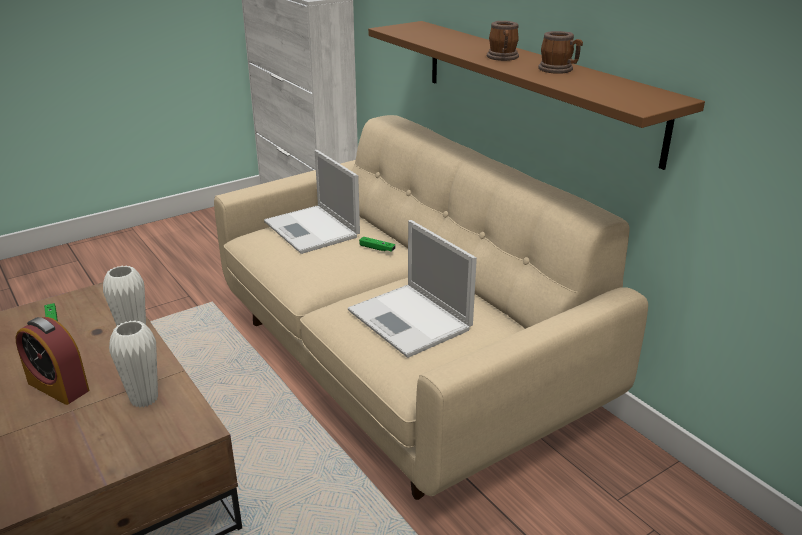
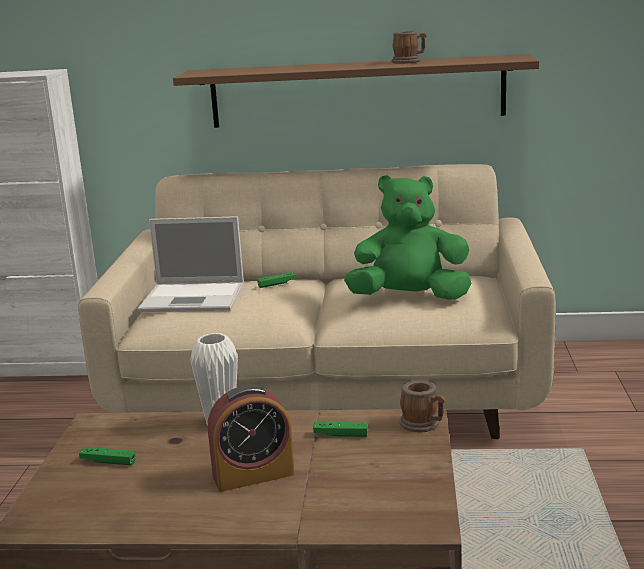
camera: 50 degrees left, 10 degrees down
(144, 399) = (341, 435): white vase -> green game controller
(411, 321) = (409, 298): laptop -> green plush toy
(503, 58) = (351, 65): mug -> mug (423, 424)

